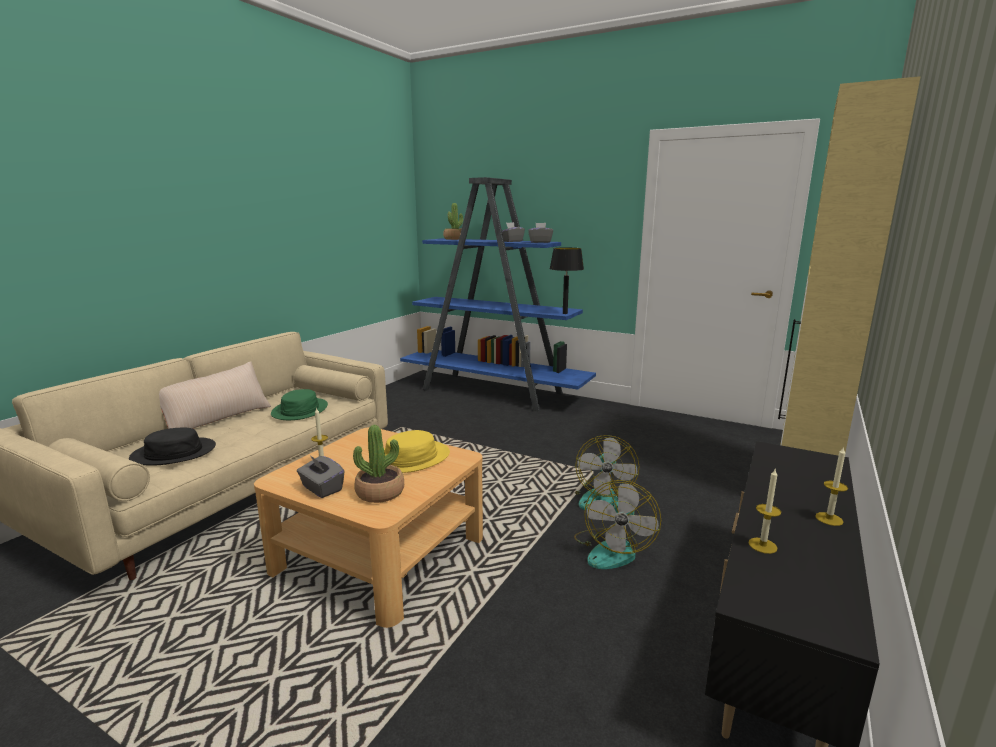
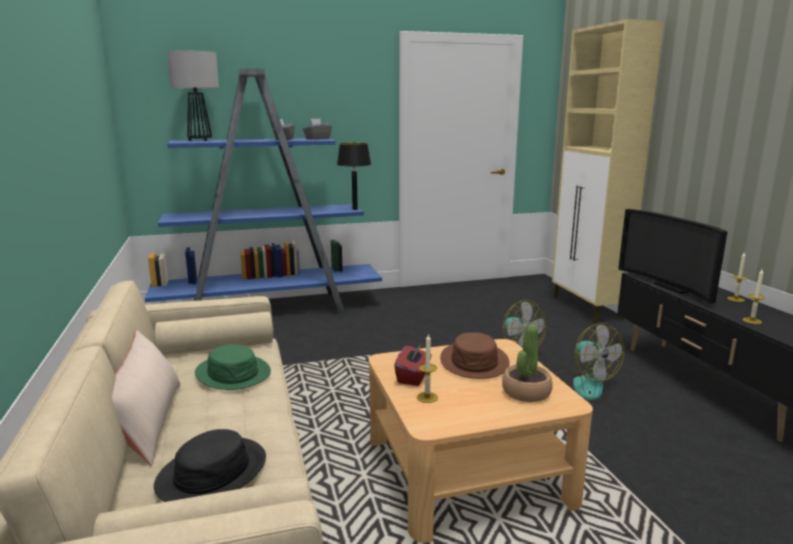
camera: 45 degrees left, 0 degrees up
(321, 489) = (483, 412): grey tissue box -> none
(350, 450) = (413, 377): none -> red tissue box
(411, 458) = (474, 362): yellow hat -> brown hat
(455, 239) = (200, 140): potted plant -> table lamp
(777, 475) = (673, 287): none -> television

